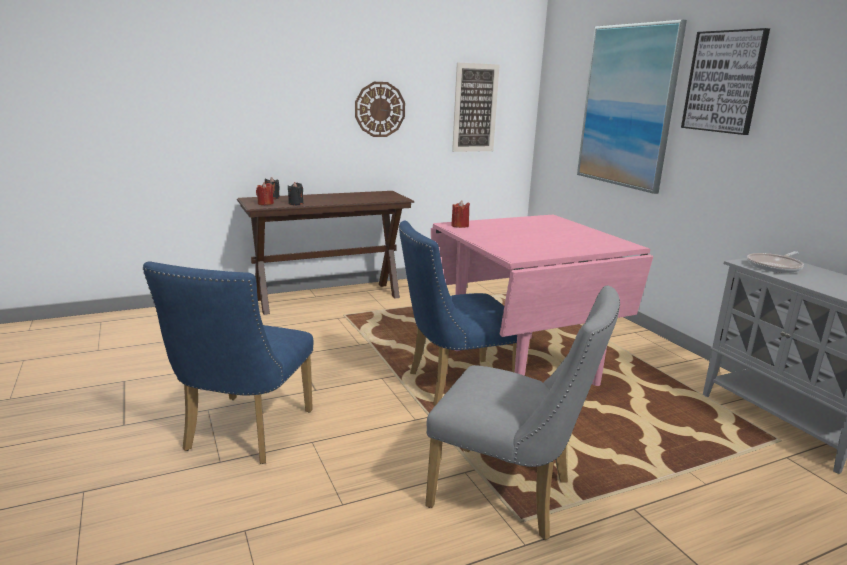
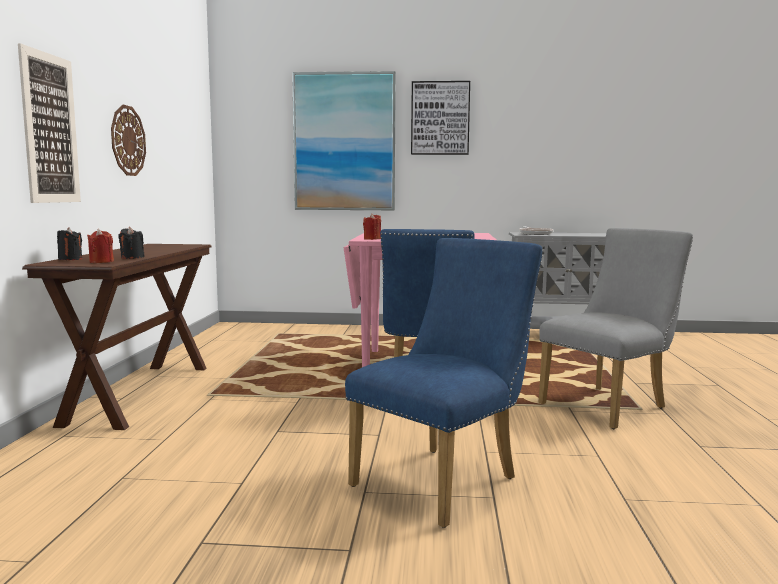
camera: 60 degrees left, 10 degrees down
(242, 434) = (444, 479): blue chair -> blue chair turned 90 degrees counterclockwise
(475, 108) = (183, 147): picture -> picture (50, 129)

